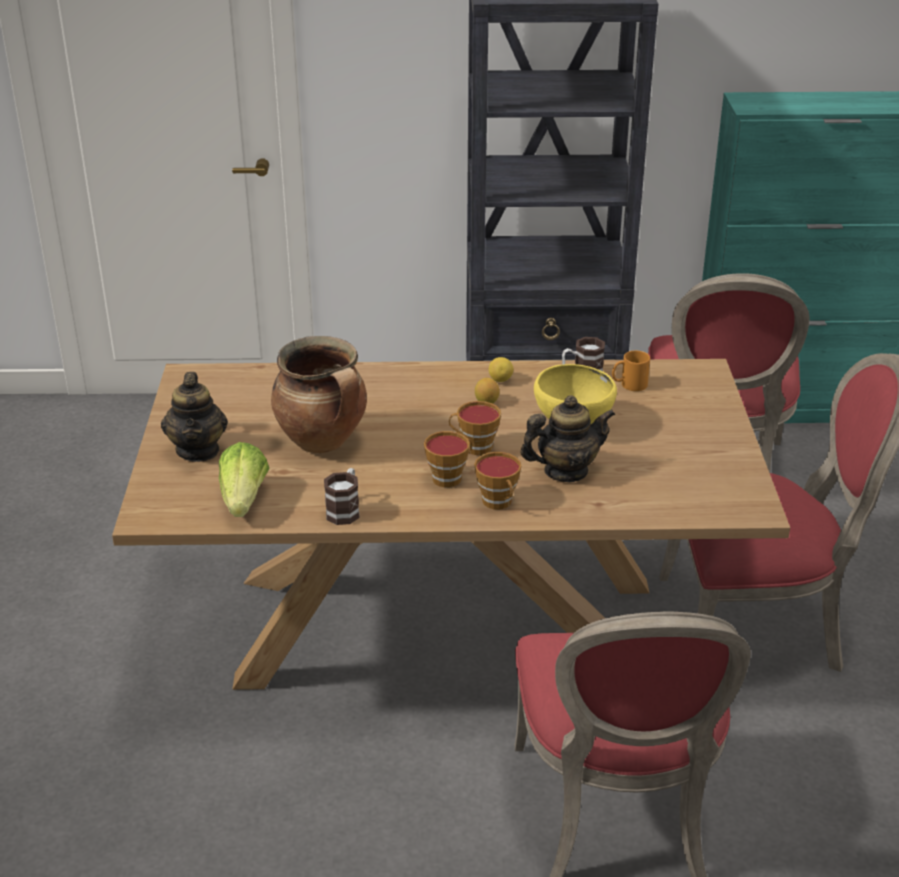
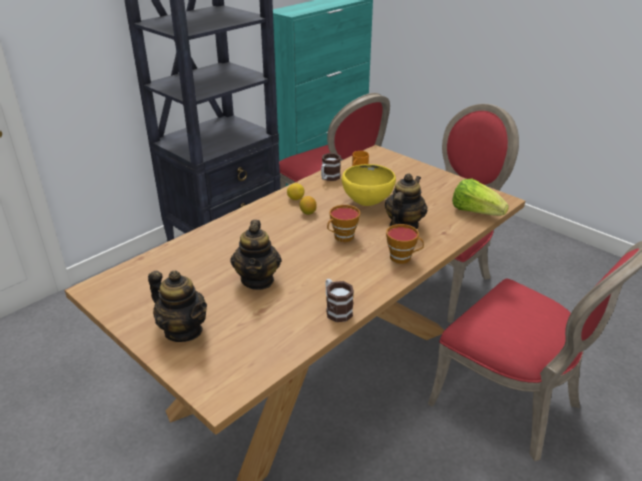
camera: 45 degrees left, 0 degrees up
(244, 500) = (267, 342): lettuce -> lettuce (475, 212)
(324, 442) = (258, 280): cooking pot -> teapot
(449, 477) = (357, 259): cup -> none

